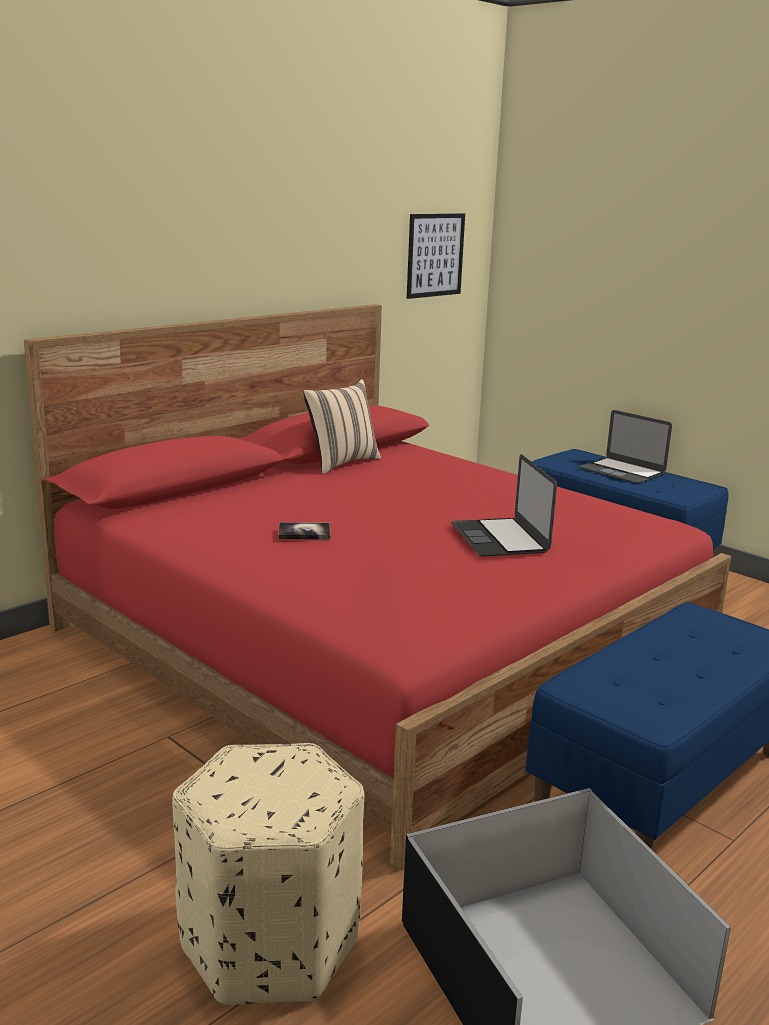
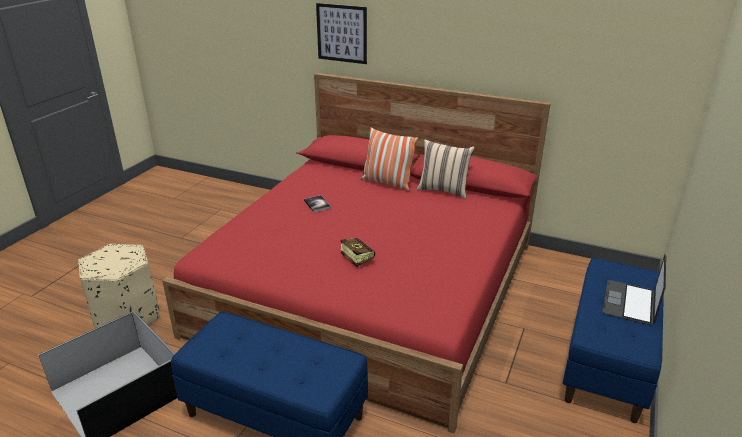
camera: 70 degrees right, 10 degrees up
(276, 484) = (387, 183): none -> pillow
(435, 255) = (629, 78): picture -> picture (342, 33)
(499, 538) = (355, 257): laptop -> book

